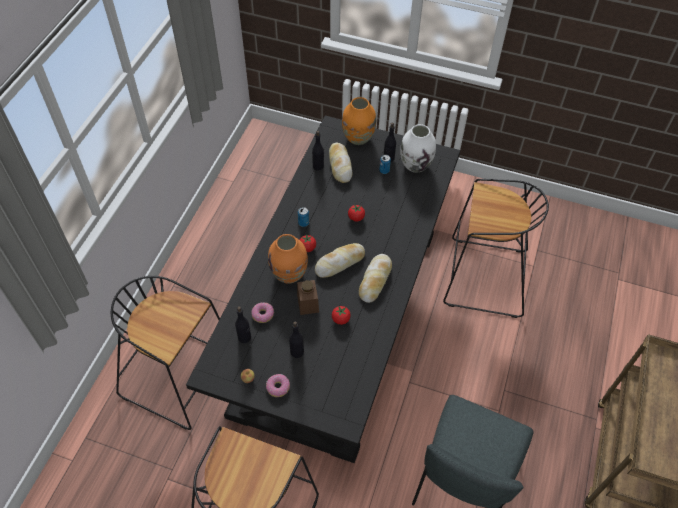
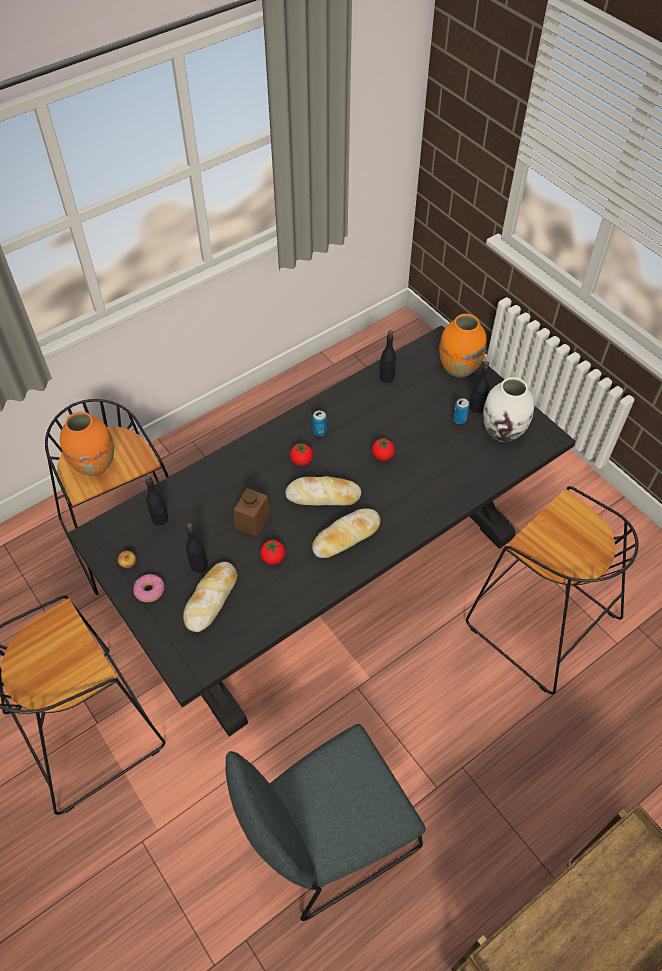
camera: 35 degrees right, 0 degrees up
(262, 315) = (197, 506): donut -> none
(289, 274) = (259, 478): orange vase -> orange vase (95, 465)
(340, 165) = (412, 388): bread -> bread (211, 599)

